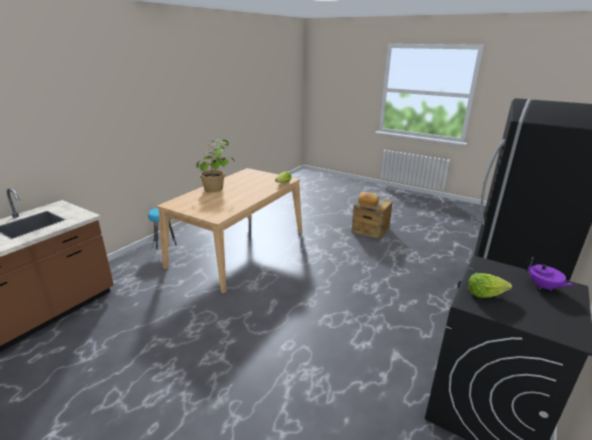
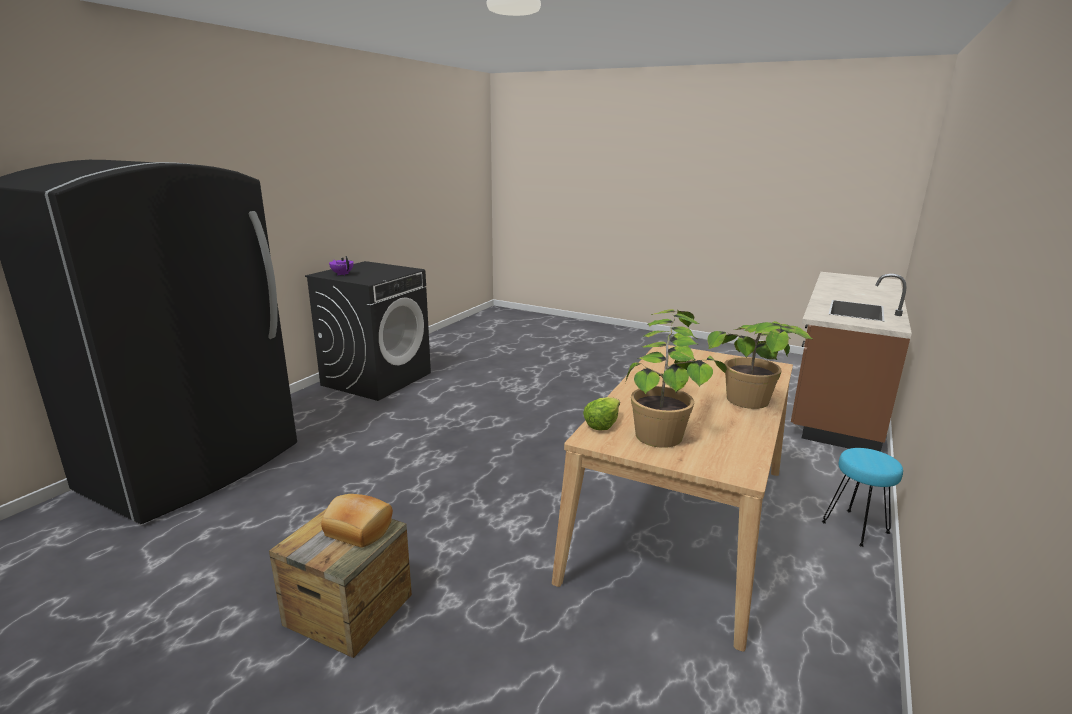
camera: 175 degrees right, 5 degrees down
(260, 182) = (664, 426): none -> potted plant
(484, 293) = (393, 272): lettuce -> none

